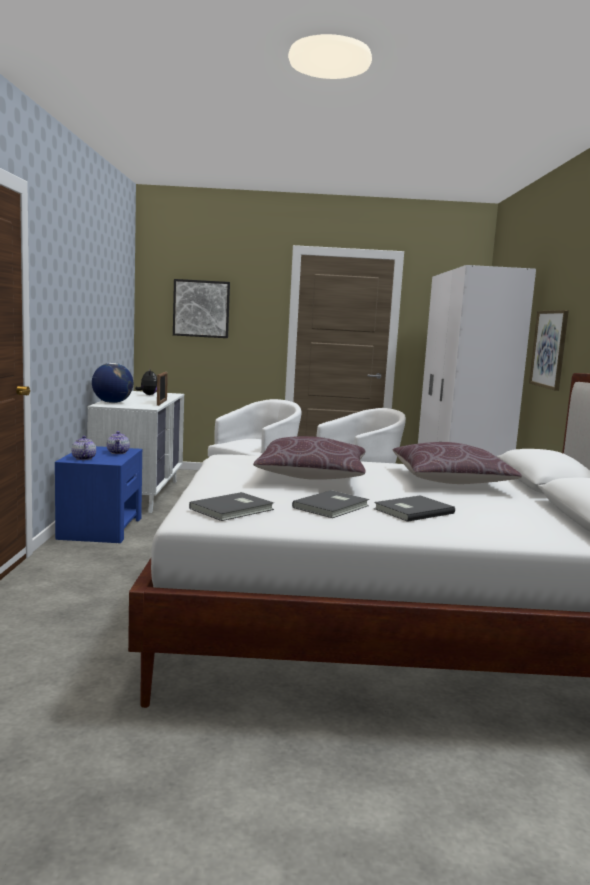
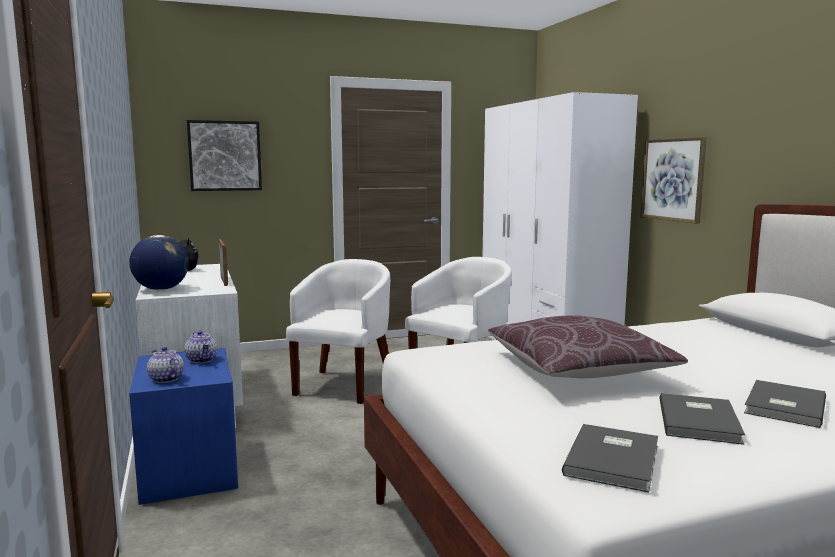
camera: 20 degrees left, 0 degrees up
(450, 481) = (707, 346): brown pillow -> none

